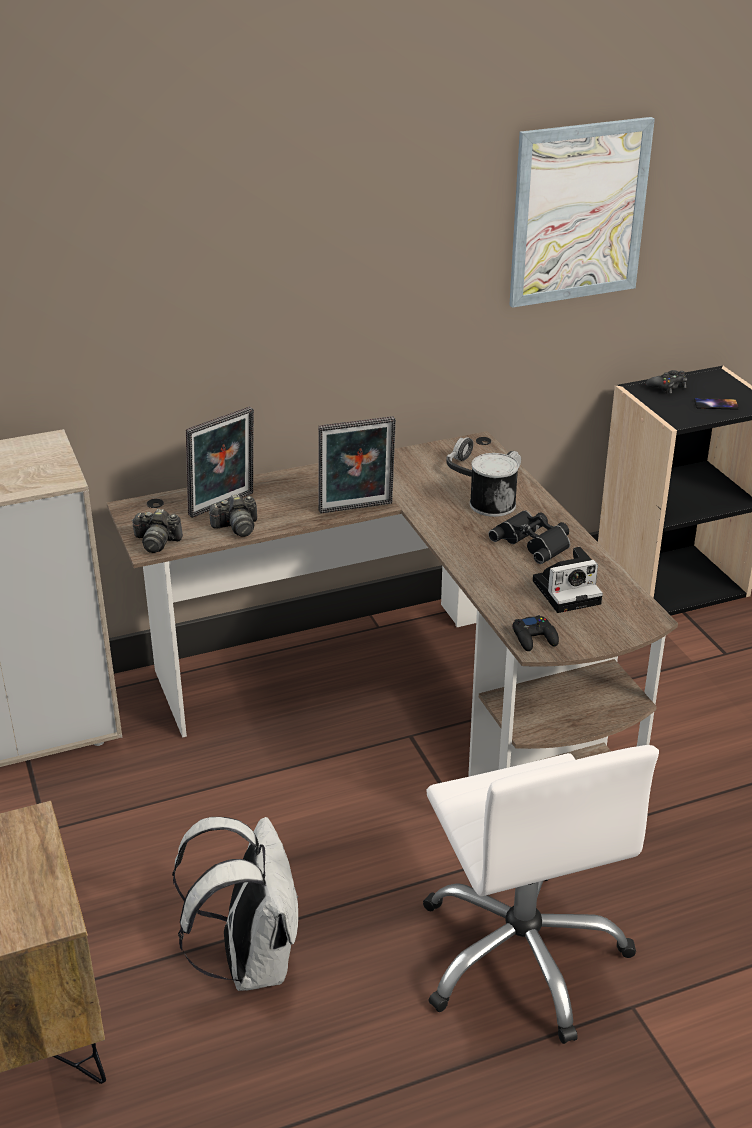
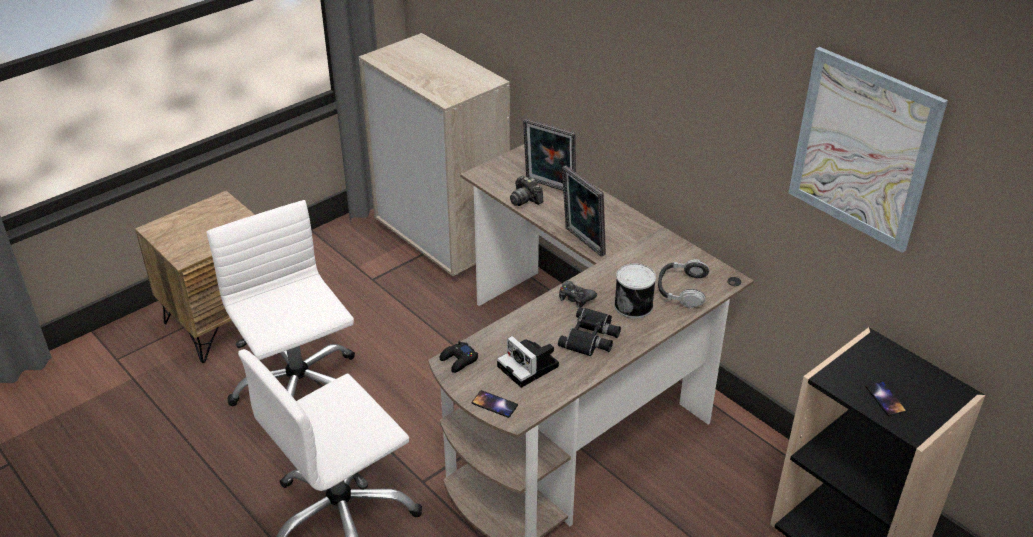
camera: 70 degrees right, 5 degrees up
(157, 542) = (489, 175): camera -> none
(250, 960) = (299, 391): white backpack -> white office chair
(623, 627) = (494, 404): none -> phone
(667, 386) = (895, 361): black game controller -> black game controller (575, 298)

